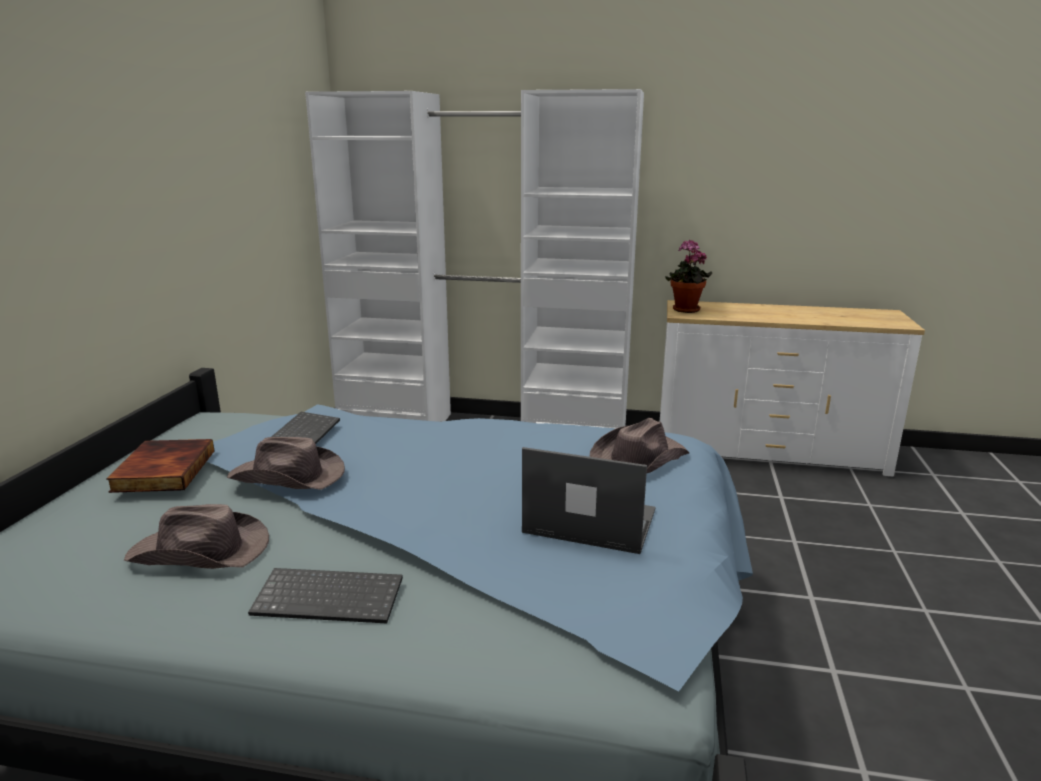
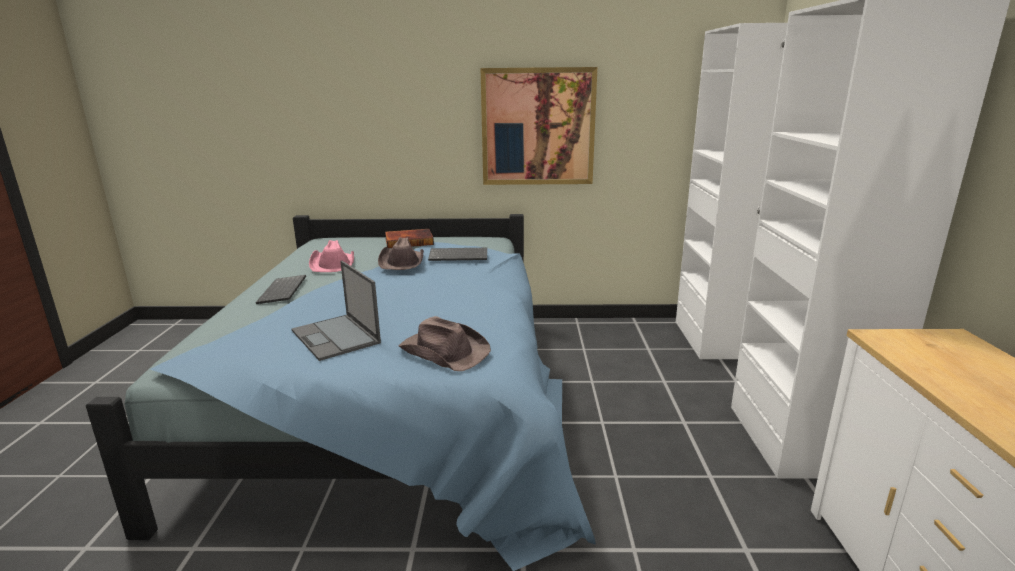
camera: 80 degrees right, 0 degrees up
(189, 228) = (538, 127): none -> picture
(201, 551) = (333, 264): brown hat -> pink hat
(588, 521) = (336, 337): laptop -> laptop turned 135 degrees clockwise
(685, 310) = (910, 340): potted plant -> none

